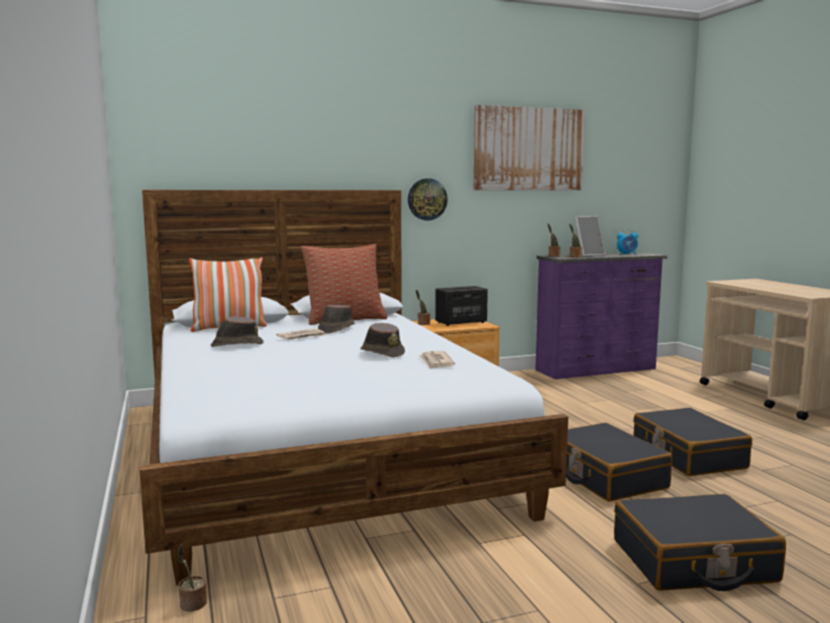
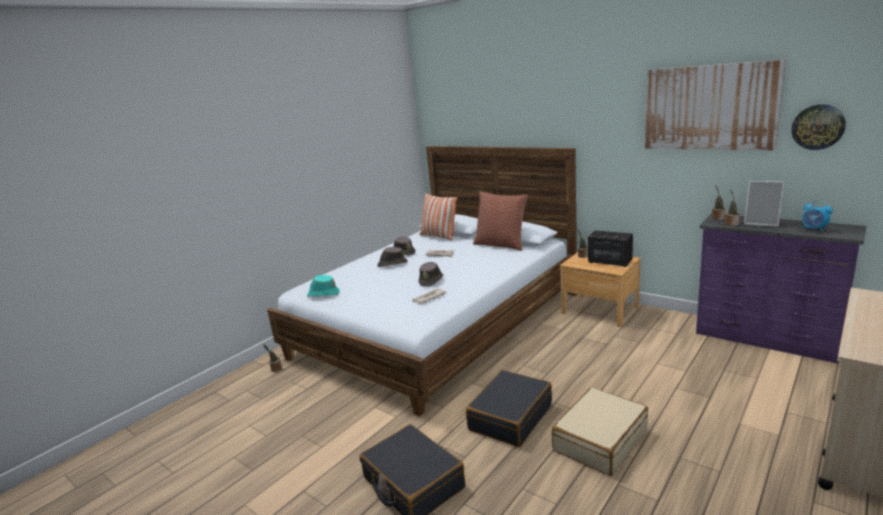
camera: 60 degrees right, 10 degrees up
(274, 397) = (323, 294): none -> turquoise hat
(336, 329) = (473, 252): brown hat -> brown hat (392, 264)
(427, 199) = (603, 155): wall clock -> wall clock (818, 127)
(687, 455) = (599, 440): black suitcase -> beige suitcase

